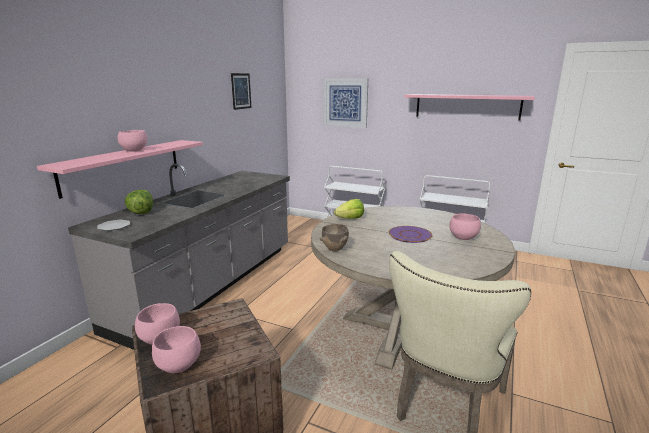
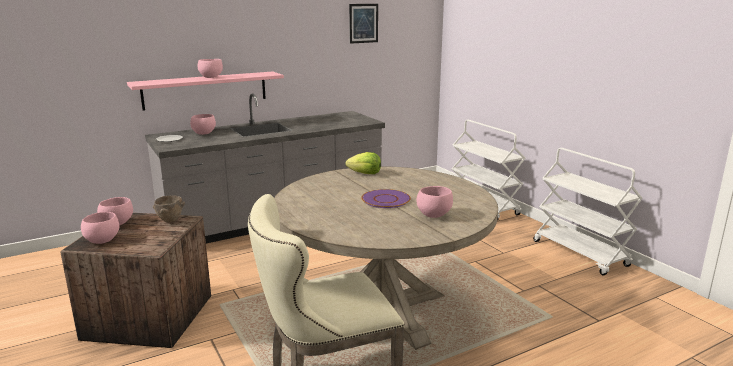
camera: 35 degrees right, 0 degrees up
(141, 213) = (203, 133): lettuce -> pink bowl
(334, 249) = (293, 193): brown bowl -> brown bowl (170, 220)
(345, 103) = (495, 41): picture -> none
(467, 106) = (627, 56): pink shelf -> none

